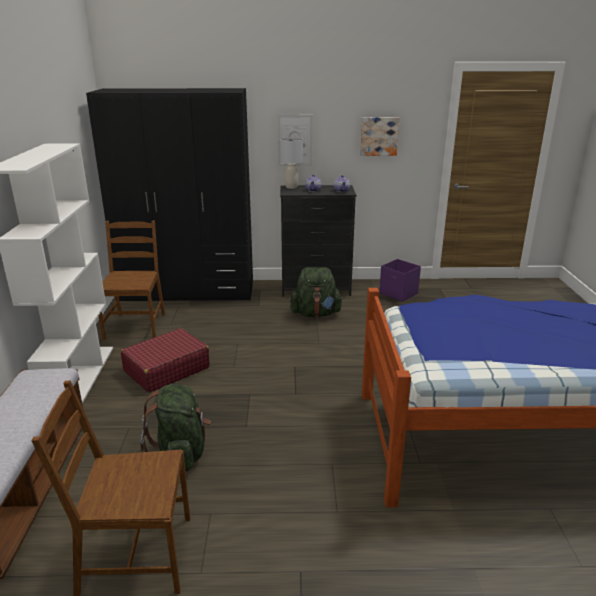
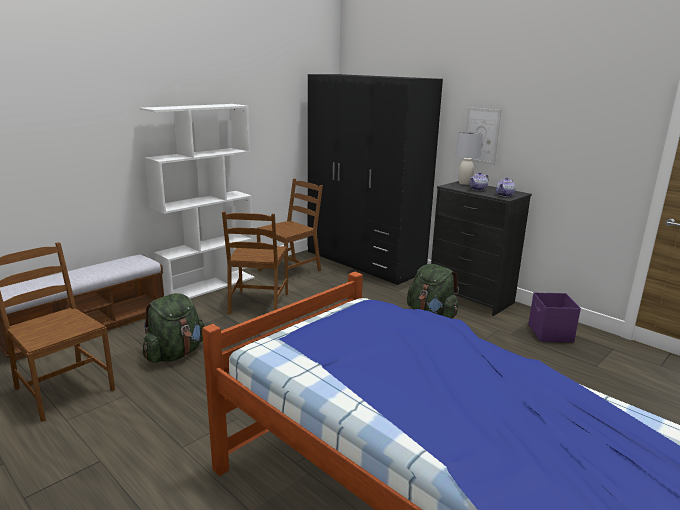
camera: 45 degrees right, 5 degrees down
(166, 369) = (258, 303): red suitcase -> brown chair
(379, 136) = (571, 141): picture -> none

